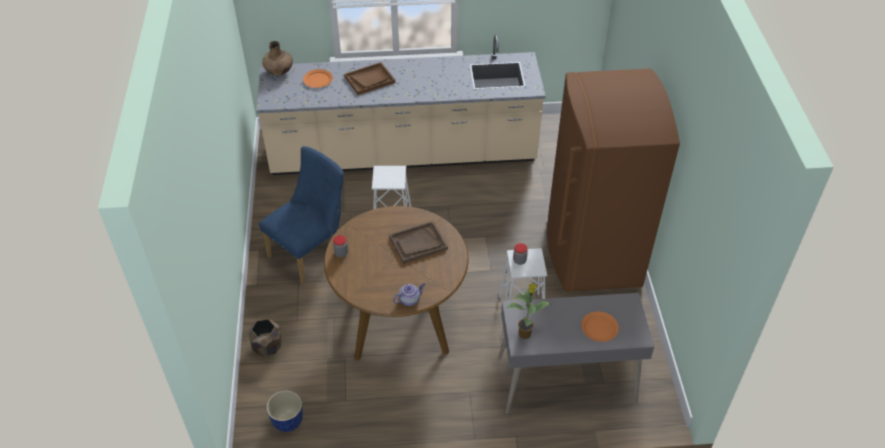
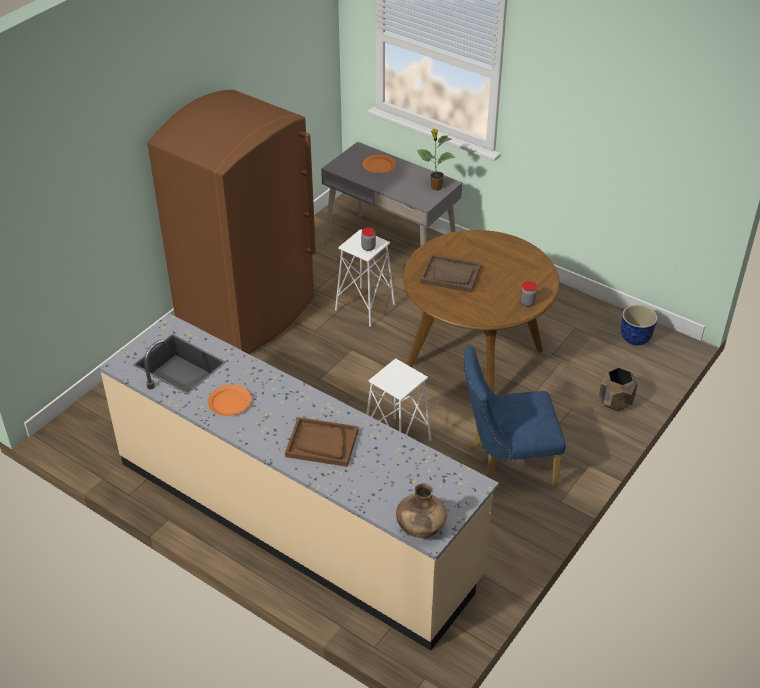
camera: 140 degrees left, 5 degrees down
(318, 80) = (383, 482): orange plate -> orange plate (229, 402)
(409, 300) = (502, 242): teapot -> none

